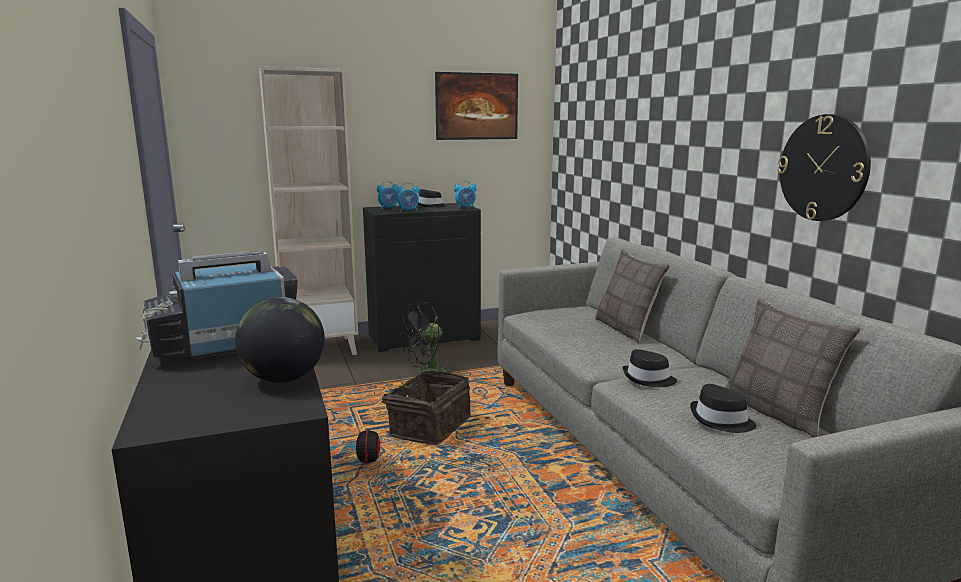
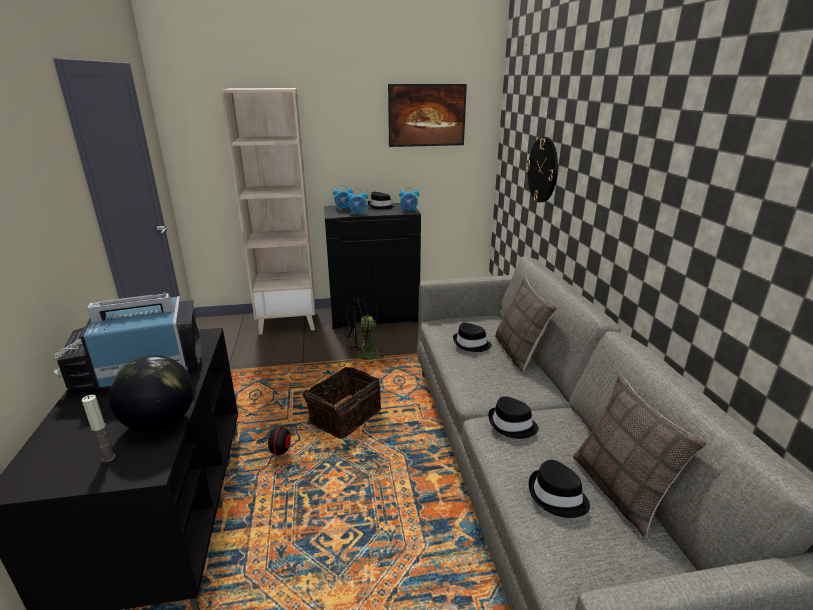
camera: 10 degrees right, 10 degrees up
(243, 405) = (108, 457): none -> candle
(573, 325) = (471, 344): none -> black hat
(823, 168) = (716, 239): wall clock -> wall clock (543, 170)

